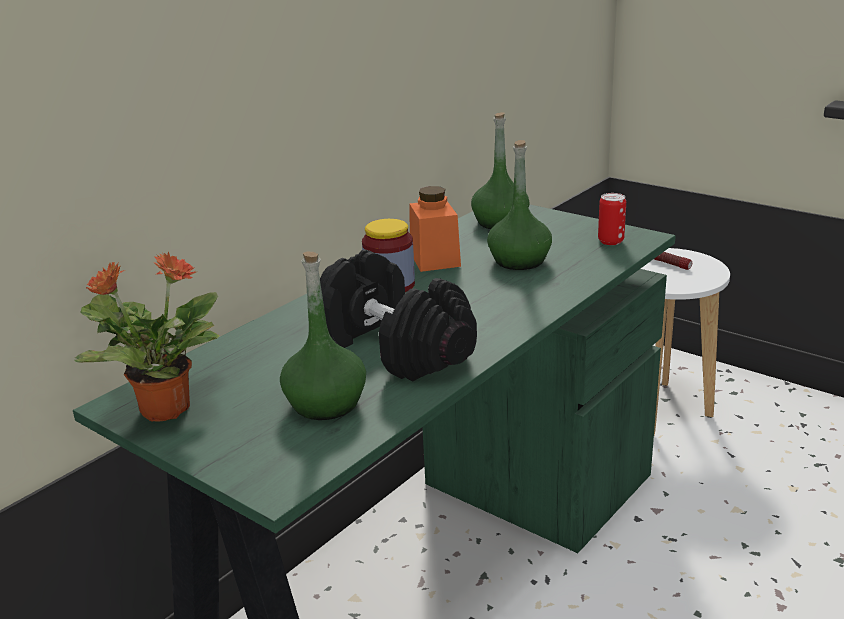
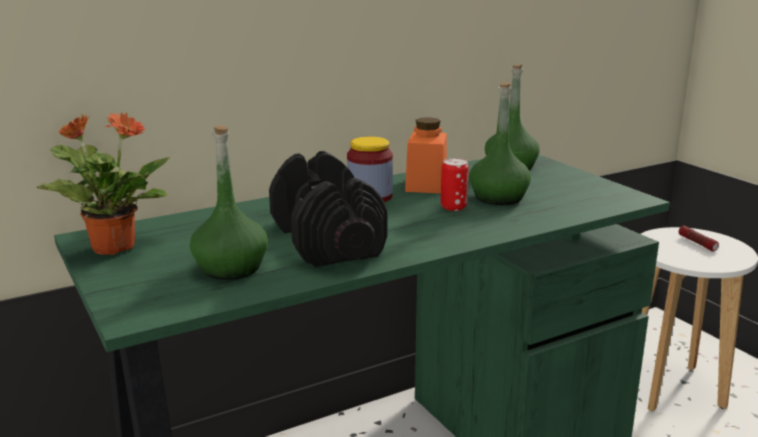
camera: 20 degrees right, 5 degrees down
(610, 241) = (599, 197): can -> can (453, 207)

